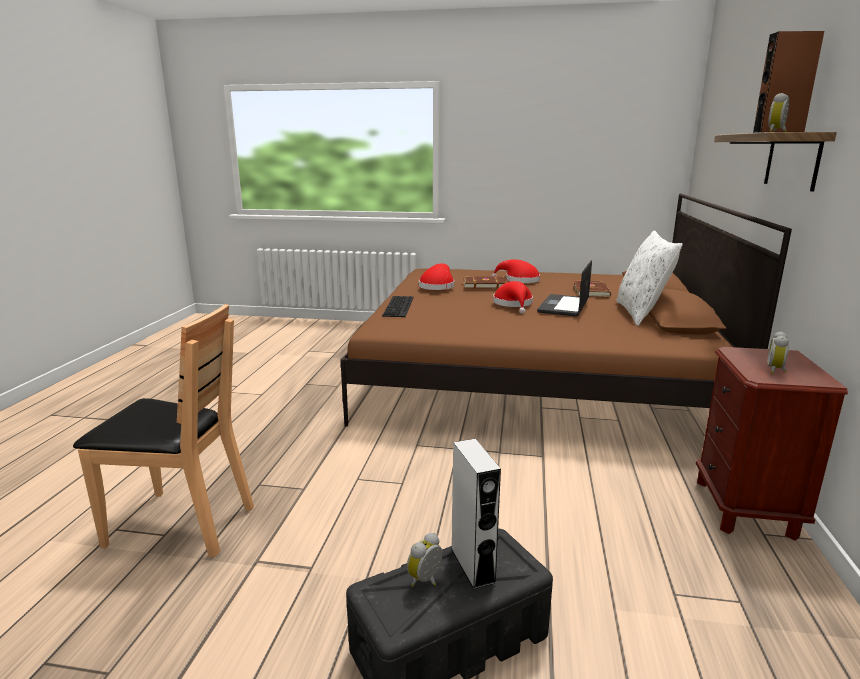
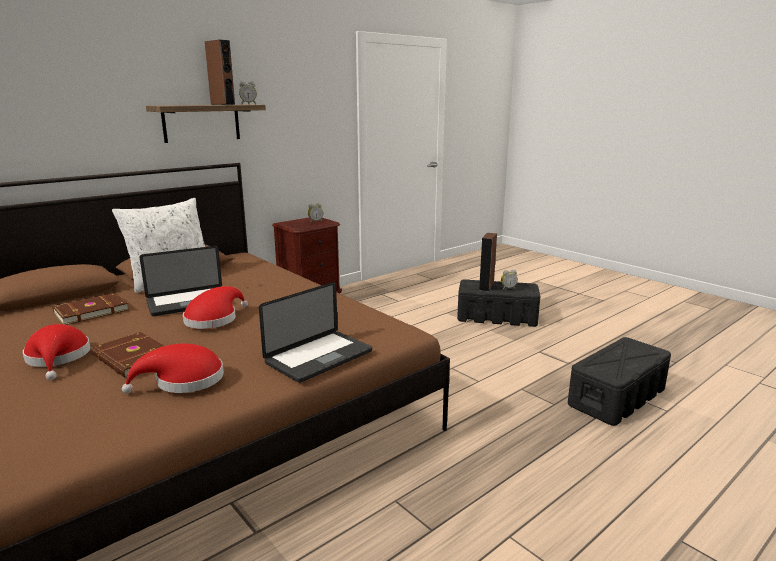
camera: 140 degrees left, 0 degrees up
(181, 524) = (617, 397): brown chair -> black storage box
(400, 306) = (319, 357): keyboard -> laptop
(472, 565) = (486, 286): grey speaker -> brown speaker

